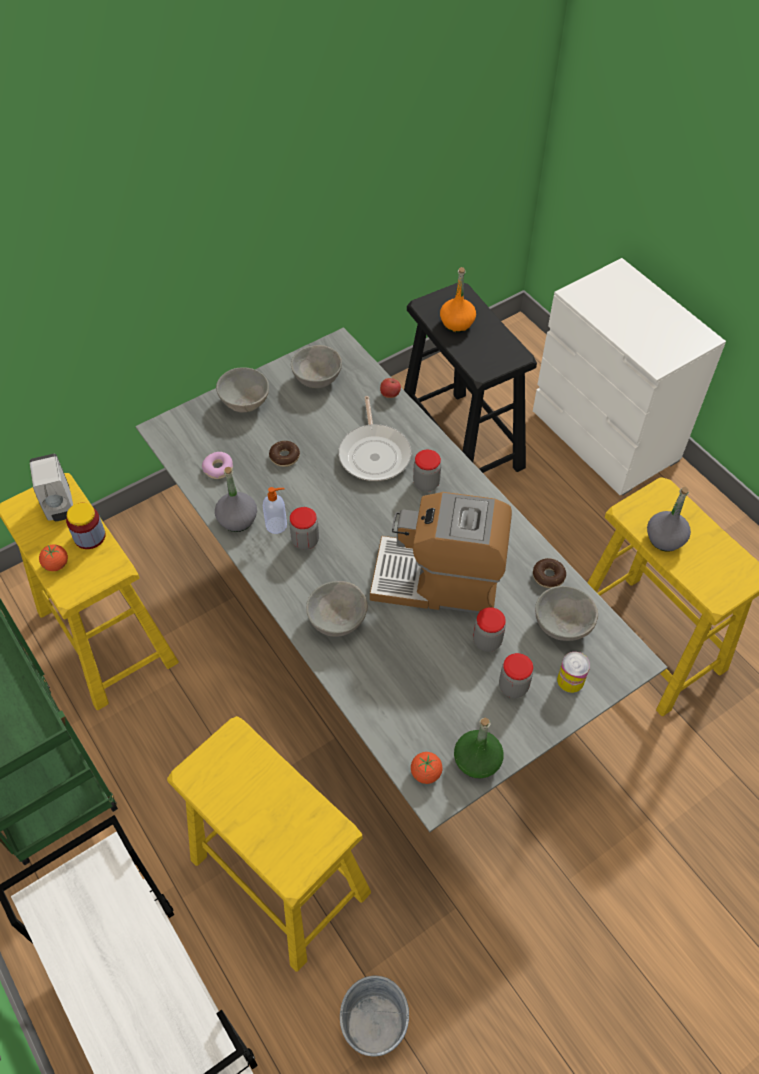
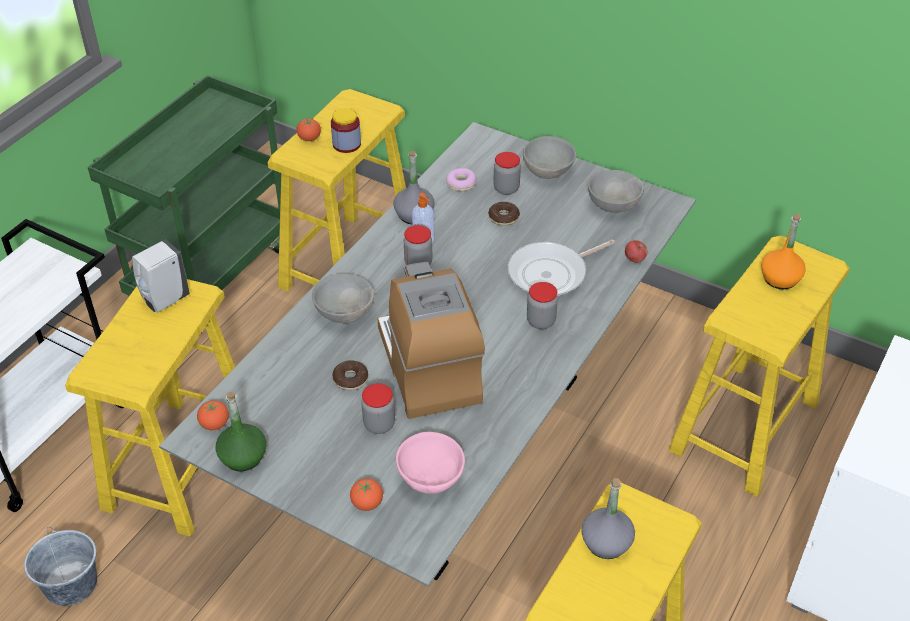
camera: 65 degrees right, 10 degrees down
(60, 508) = (364, 118): white soap dispenser -> white soap dispenser (164, 300)
(460, 444) = (743, 427): black stool -> yellow stool
(513, 686) = (337, 460): jar -> jar (506, 188)
(548, 576) = (485, 449): donut -> donut (350, 379)
(562, 624) = (431, 477): grey bowl -> pink bowl
(570, 680) = (367, 503): can -> tomato

